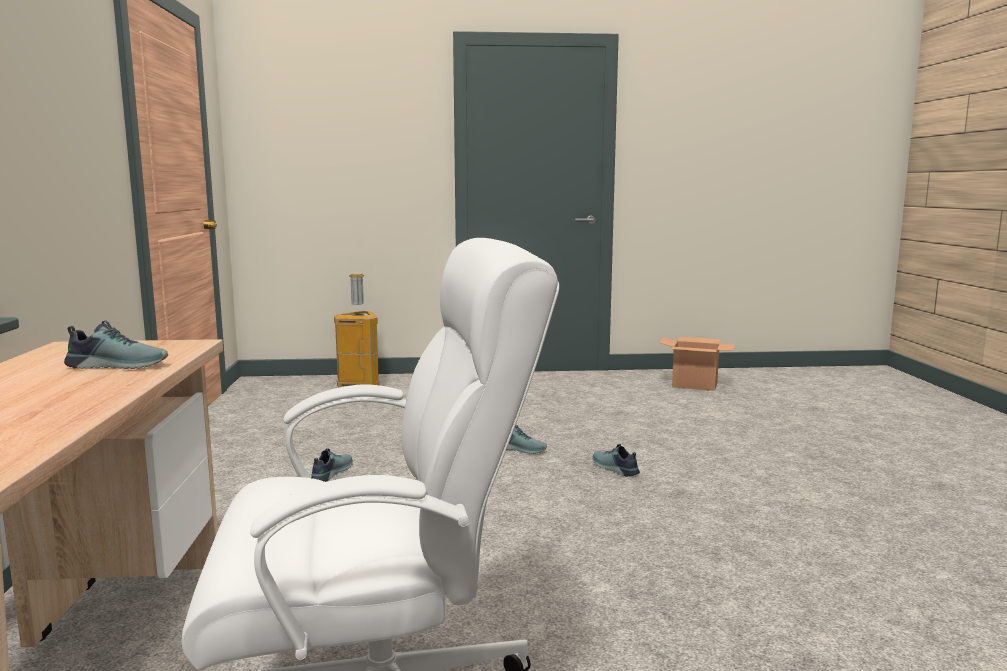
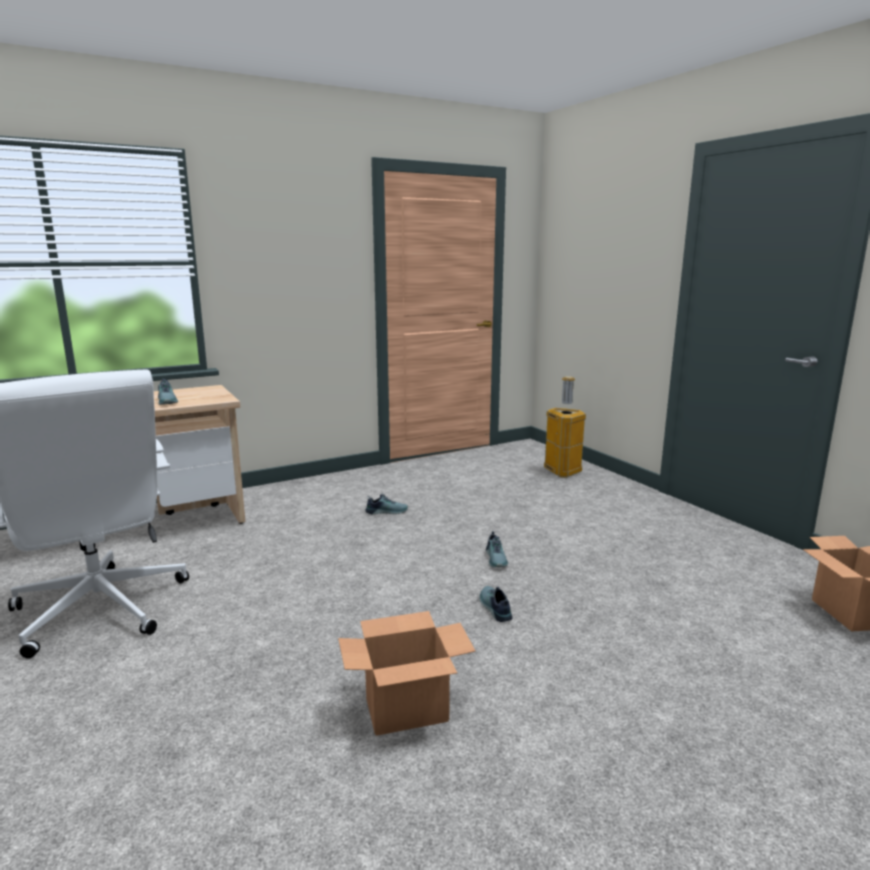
camera: 65 degrees right, 5 degrees up
(614, 468) = (494, 608): shoe -> shoe turned 45 degrees counterclockwise
(759, 530) = (407, 709): none -> cardboard box

